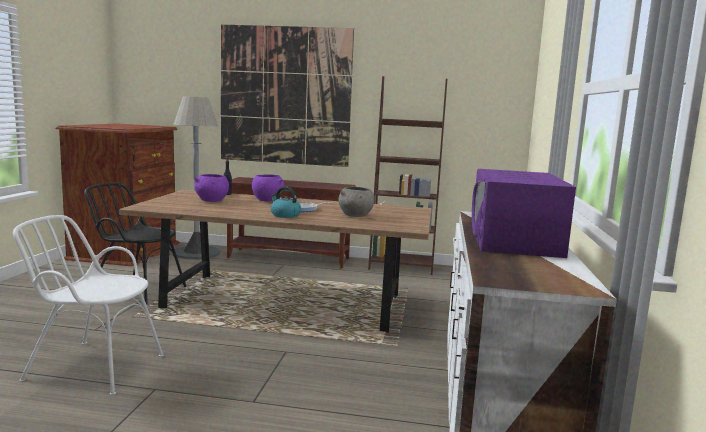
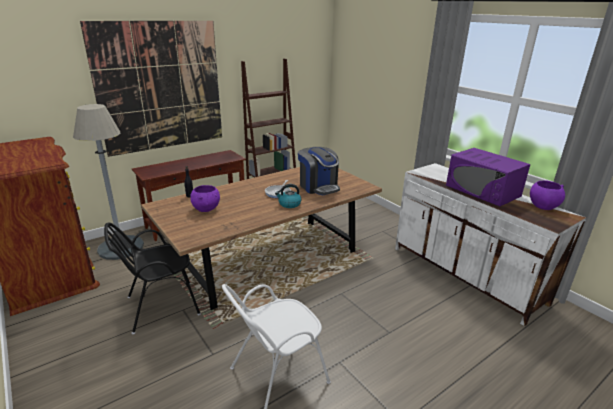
camera: 45 degrees left, 15 degrees up
(267, 200) = (233, 191): purple bowl -> purple bowl (543, 206)
(355, 216) = (318, 187): grey bowl -> coffee machine

